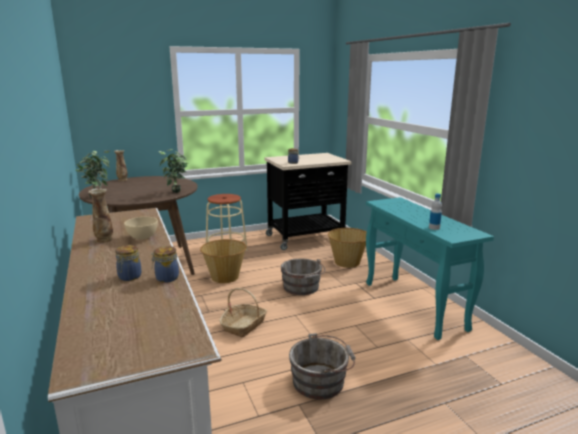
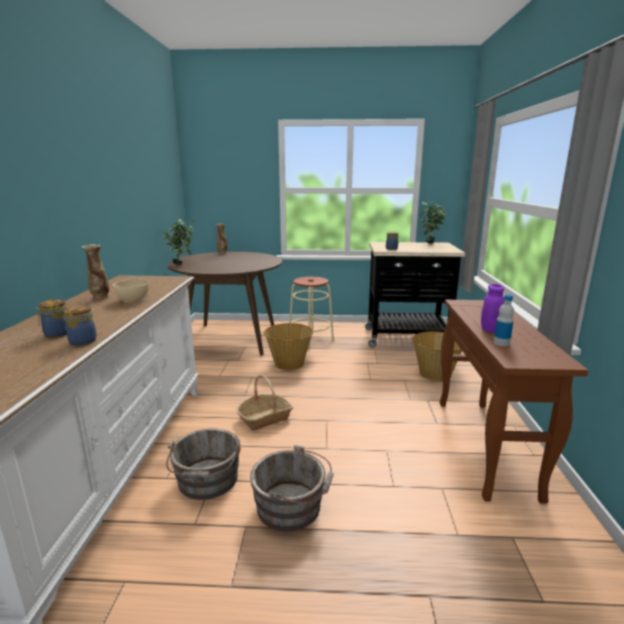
camera: 25 degrees right, 0 degrees up
(176, 193) = (250, 268): potted plant -> potted plant (430, 243)
(302, 288) = (359, 392): grey bucket -> grey bucket (207, 481)
(414, 306) = (484, 446): turquoise console table -> brown console table
(418, 219) = (490, 330): none -> purple jar

